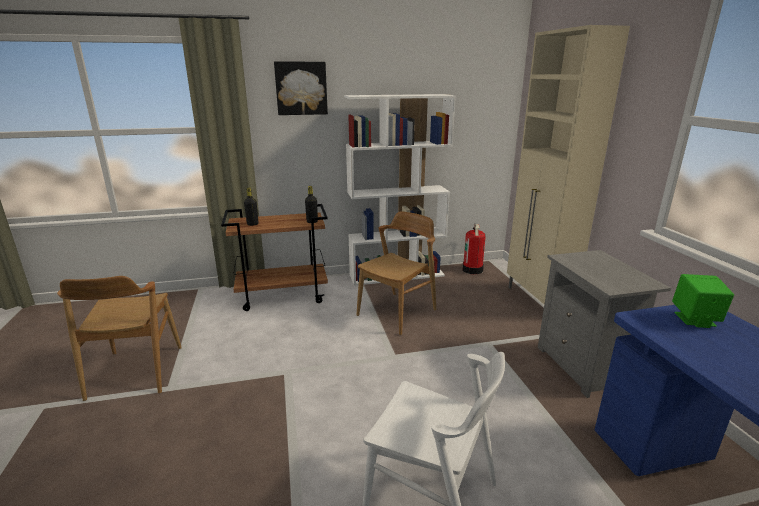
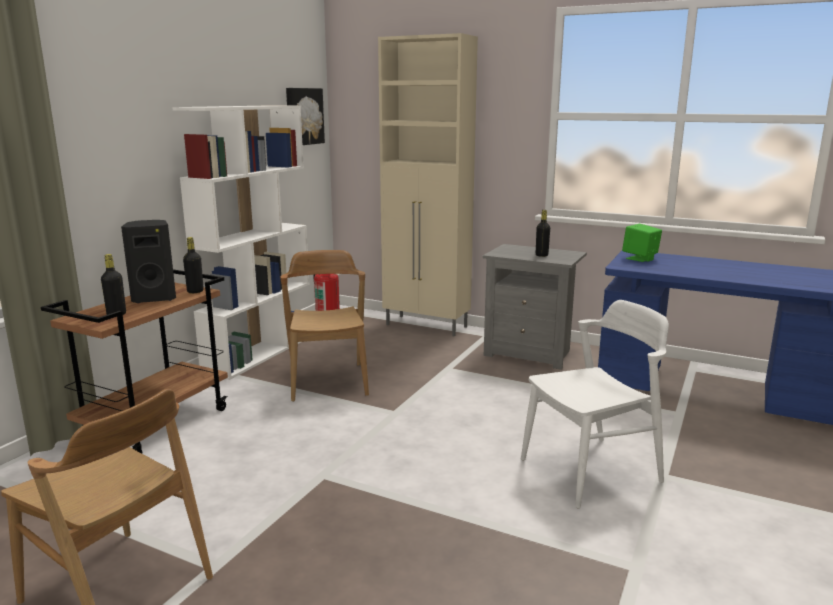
camera: 50 degrees left, 5 degrees down
(287, 220) = (155, 298): none -> black speaker
(301, 88) = (115, 97): picture -> picture (303, 116)
(605, 274) = (541, 255): none -> black bottle

